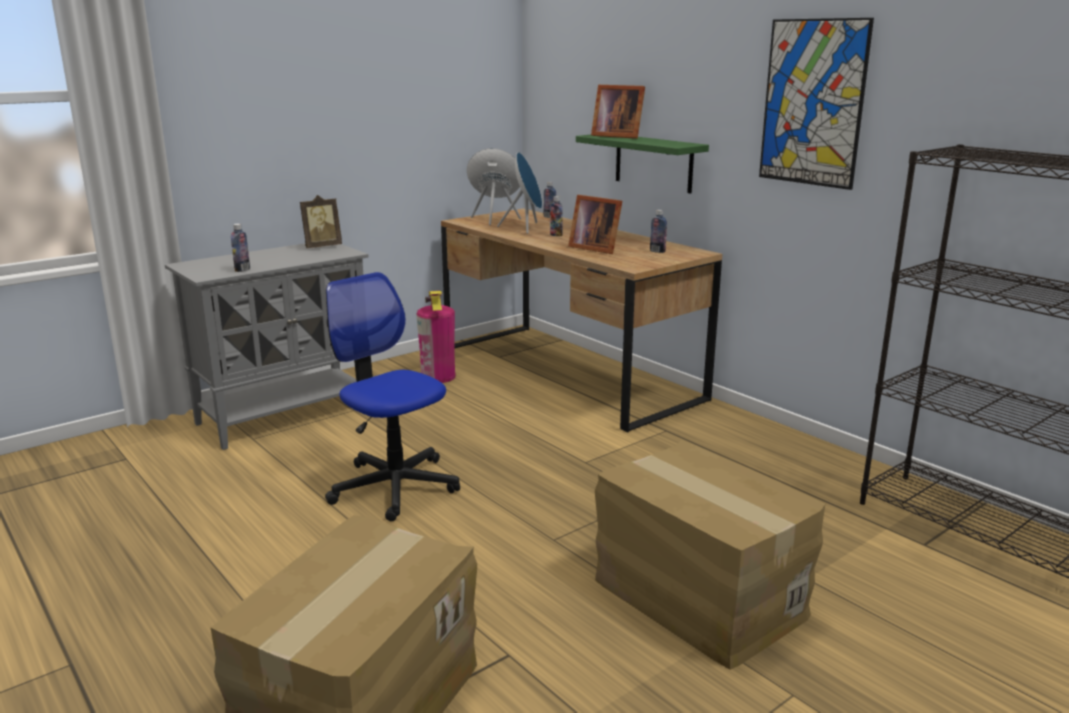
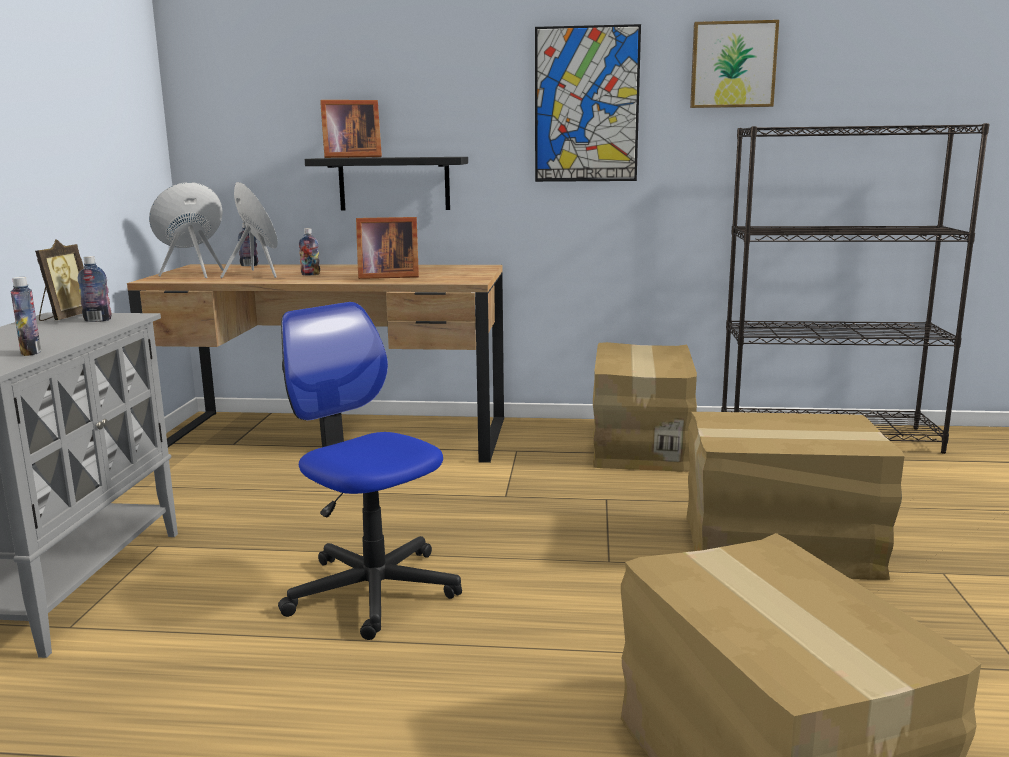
camera: 45 degrees left, 5 degrees down
(394, 486) = (372, 590): office chair -> office chair turned 45 degrees clockwise
(438, 376) = (199, 481): fire extinguisher -> none
(653, 162) = (394, 183): green shelf -> black shelf
(657, 251) = (448, 270): bottle -> bottle (97, 320)
(775, 465) = (639, 445): none -> cardboard box
(969, 67) = (733, 65): none -> picture

